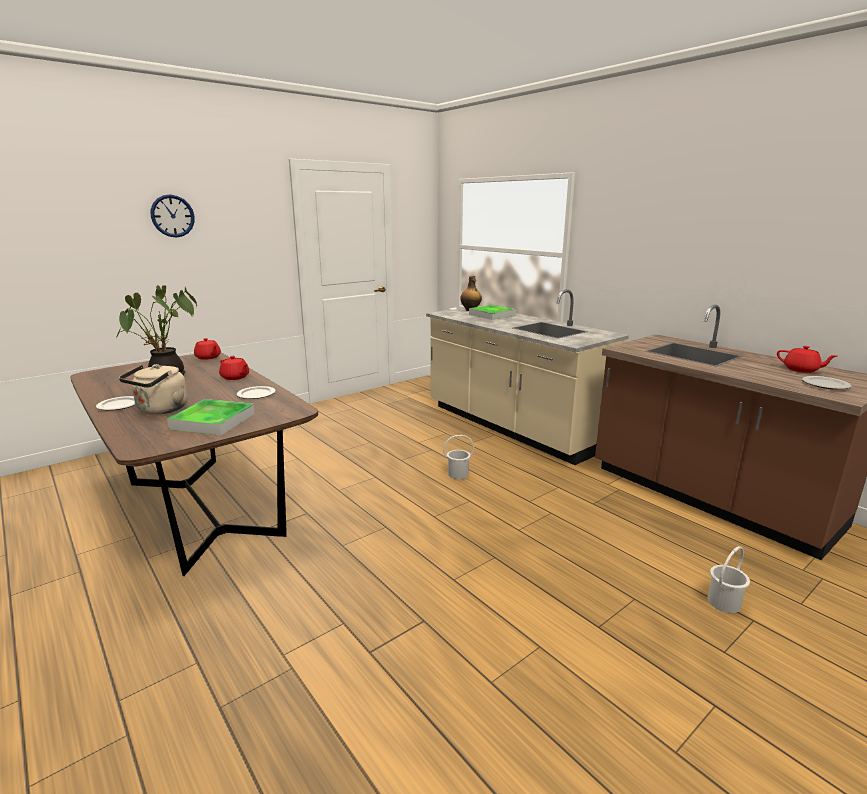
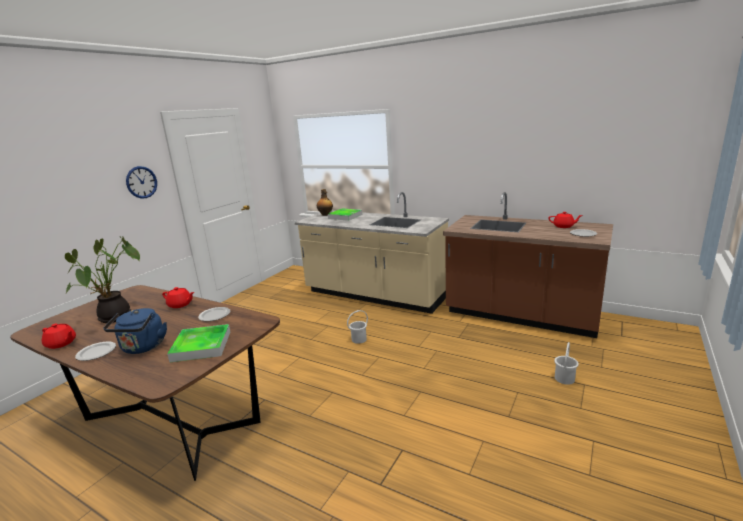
camera: 20 degrees left, 0 degrees up
(160, 410) = (143, 348): beige kettle -> blue kettle
(172, 216) = (67, 172): wall clock -> wall clock (141, 182)
(208, 357) = (135, 292): red teapot -> red teapot (61, 344)

